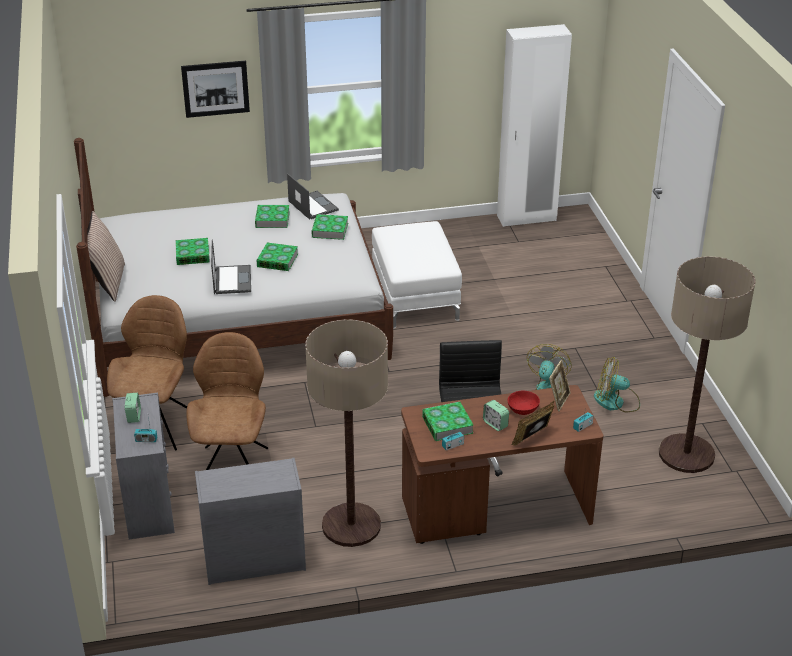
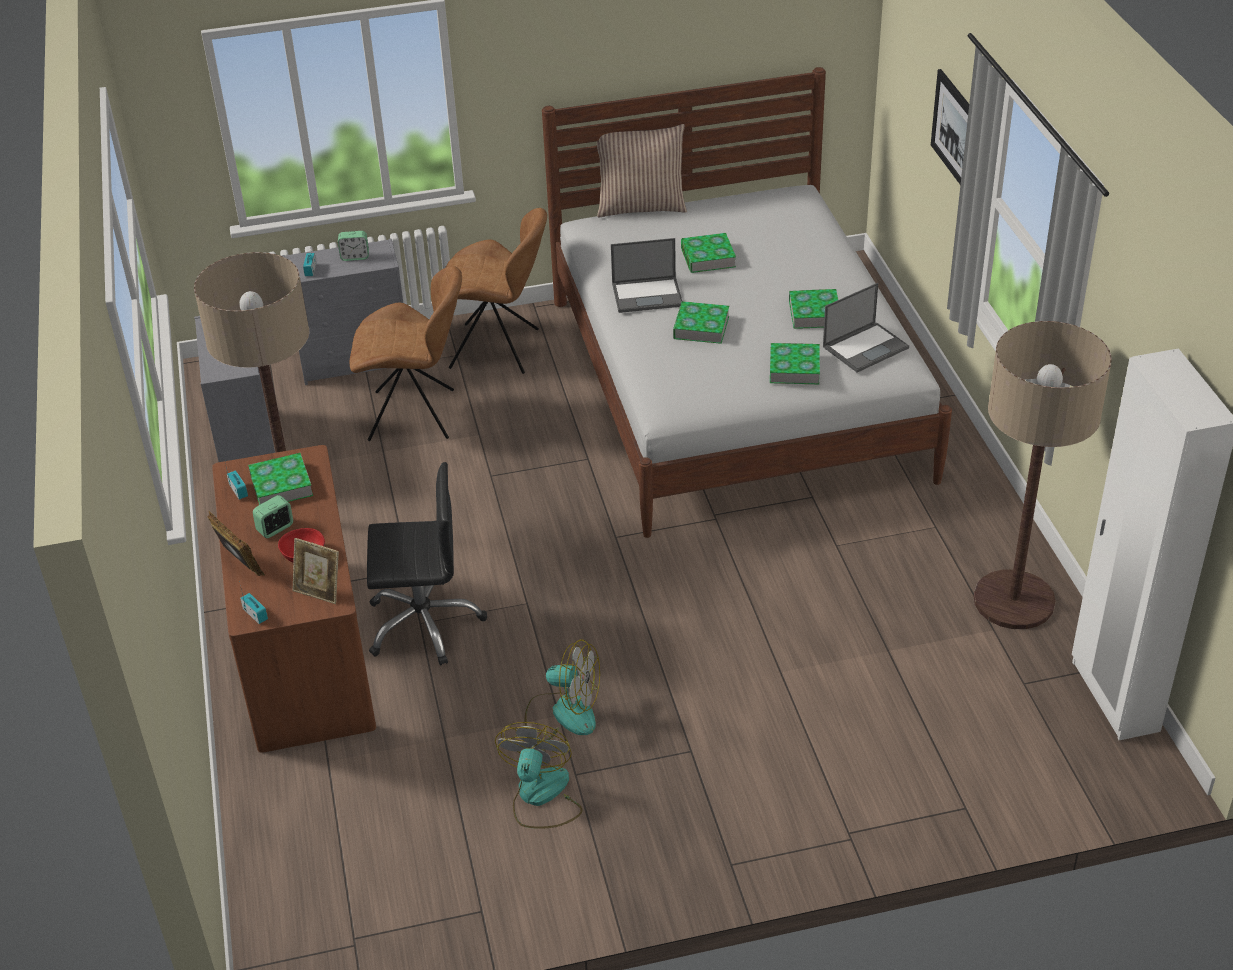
camera: 90 degrees right, 5 degrees up
(414, 296) = (817, 556): white ottoman -> none
(686, 454) = (401, 880): floor lamp -> floor lamp (1013, 601)

